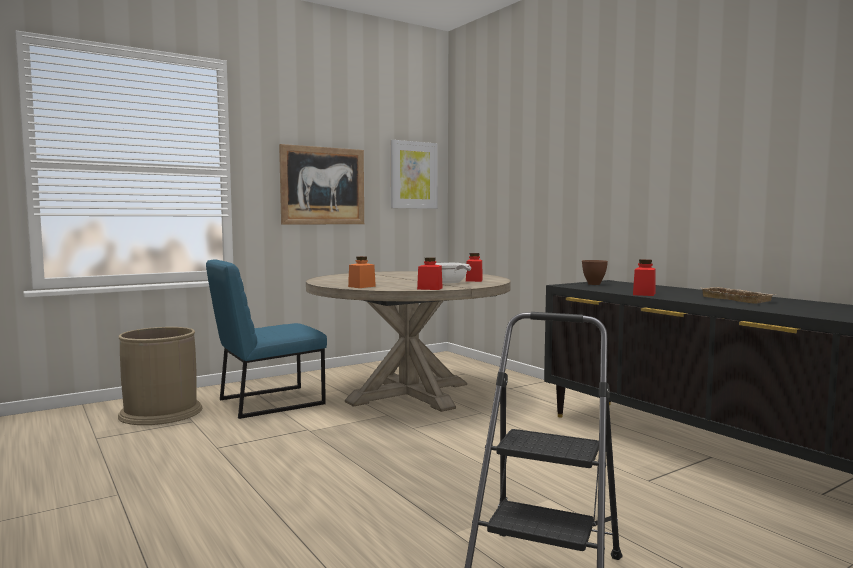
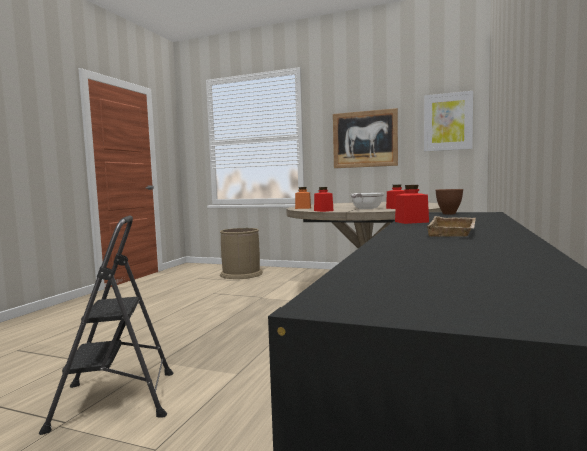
camera: 55 degrees right, 0 degrees up
(268, 402) = (287, 280): blue chair -> none

